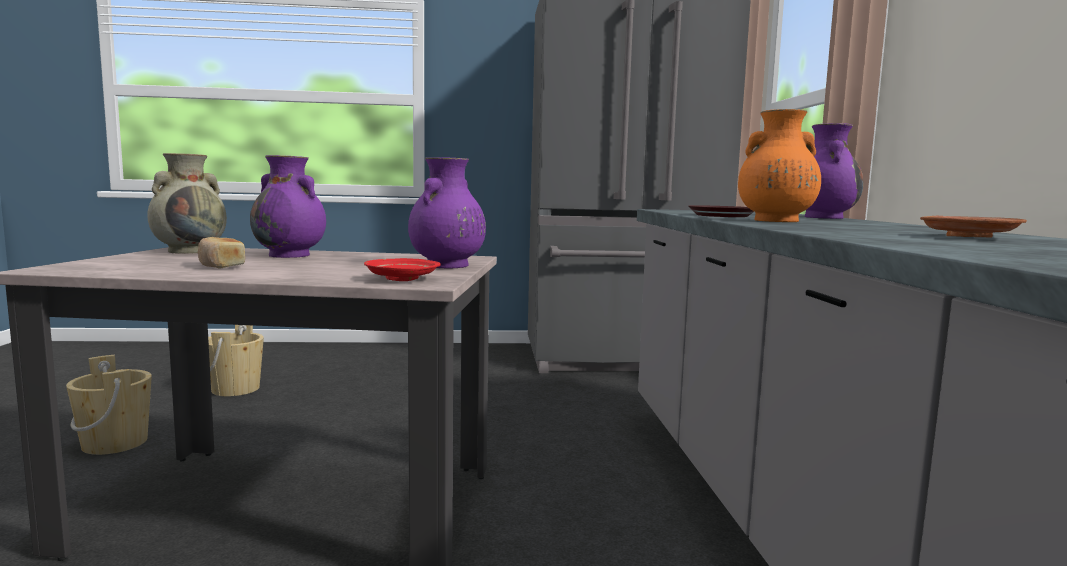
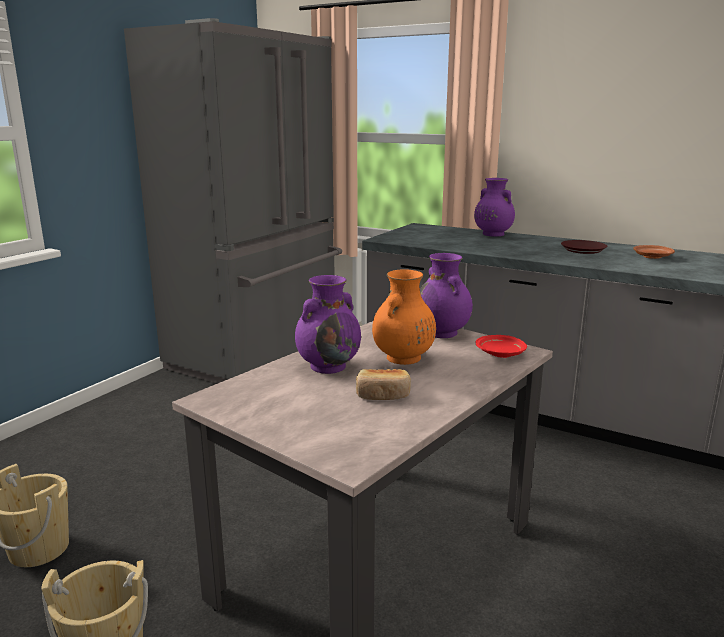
camera: 55 degrees left, 10 degrees up
(190, 251) = (248, 398): beige vase -> none
(721, 216) = (476, 247): brown plate -> brown plate (582, 250)
(774, 221) = (531, 251): orange vase -> orange vase (403, 358)

